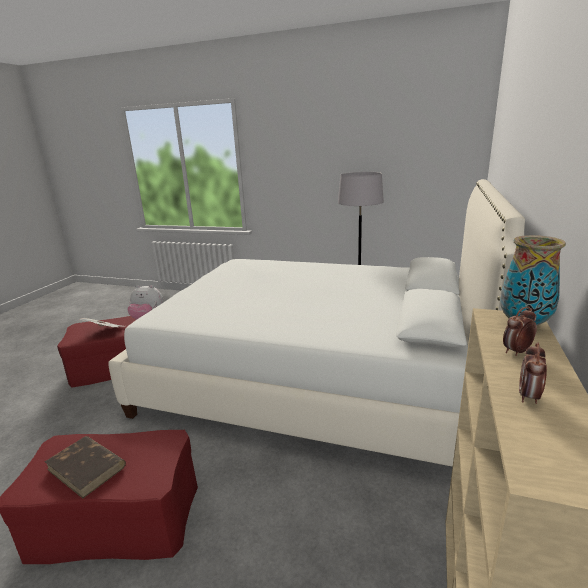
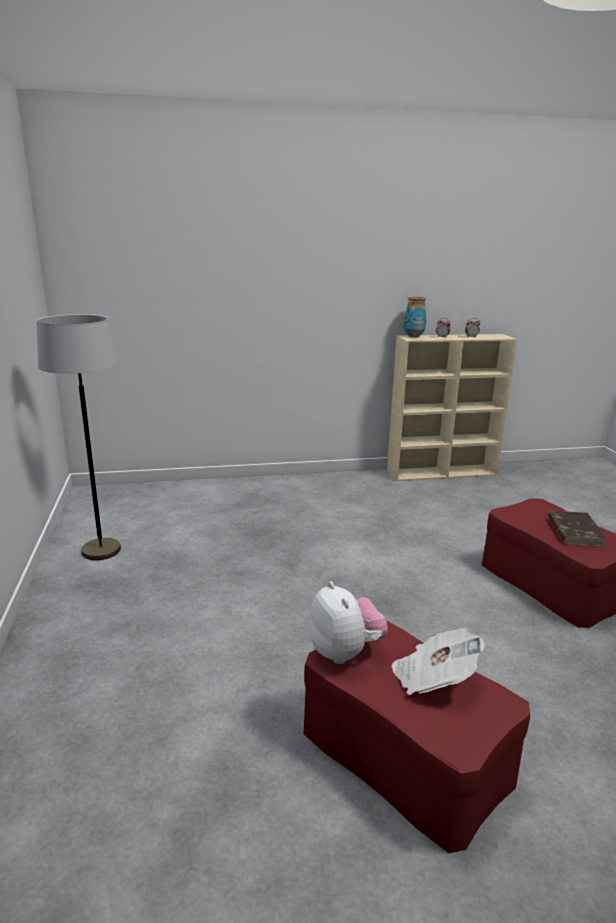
camera: 120 degrees left, 0 degrees up
(315, 378) = (286, 548): white bed -> none

